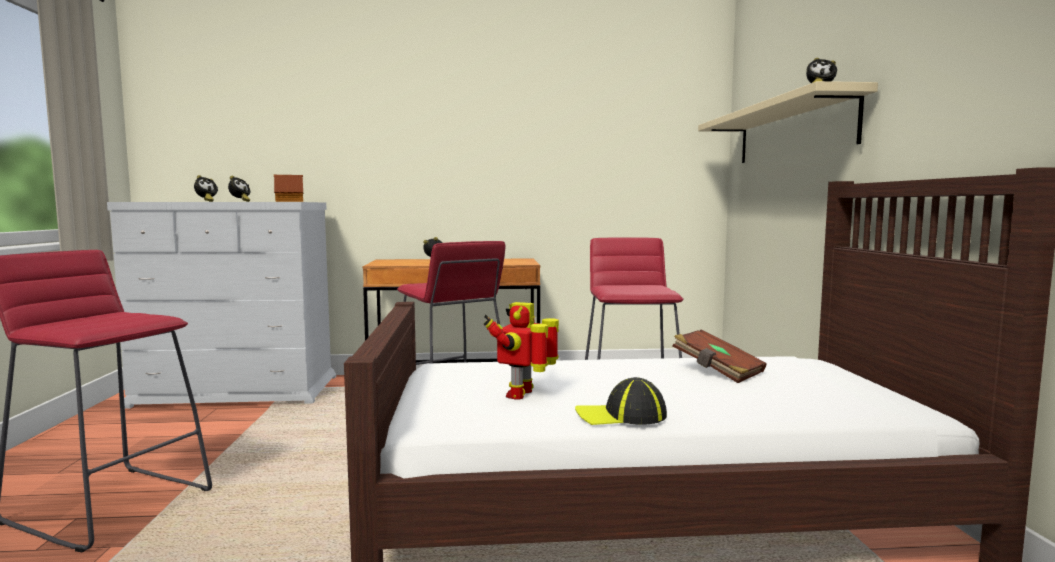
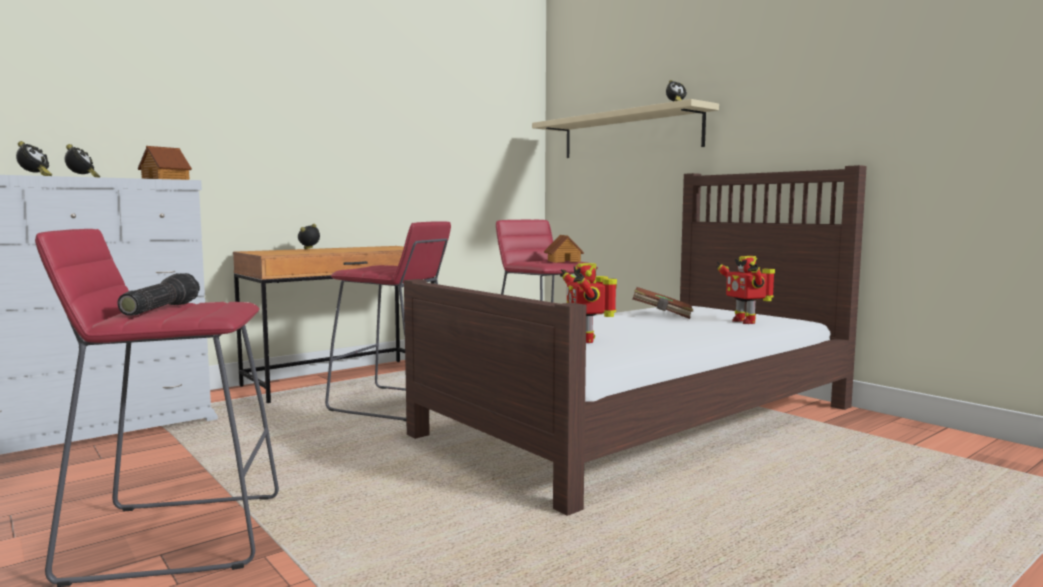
camera: 35 degrees left, 0 degrees up
(93, 318) = (159, 309): none -> flashlight
(621, 415) = (676, 340): cap -> none
(650, 288) = (563, 261): none -> toy house
(806, 401) = (745, 321): none -> toy robot

